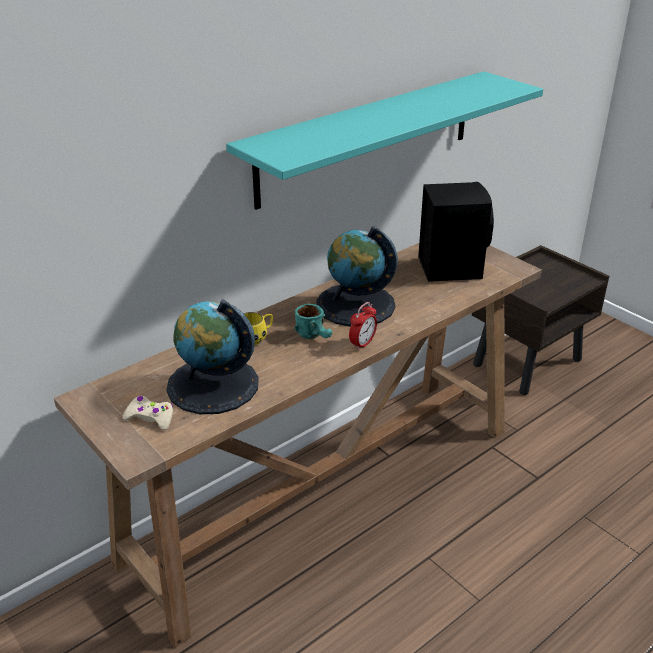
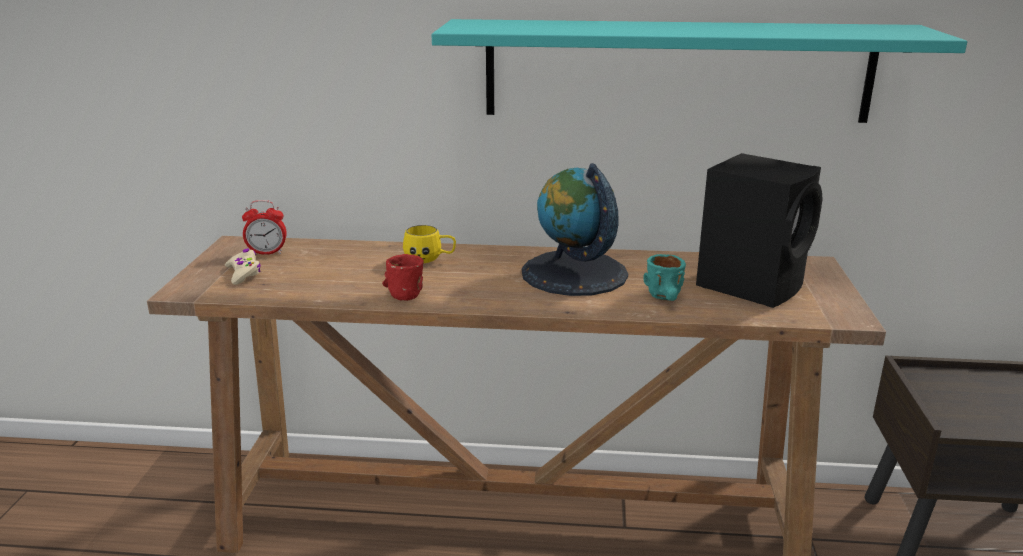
camera: 45 degrees right, 10 degrees down
(212, 385) = (328, 274): globe -> none
(287, 369) = (407, 290): none -> red mug
(316, 336) = (484, 280): turquoise mug -> turquoise mug (667, 299)
(362, 344) = (513, 303): alarm clock -> alarm clock (267, 253)

